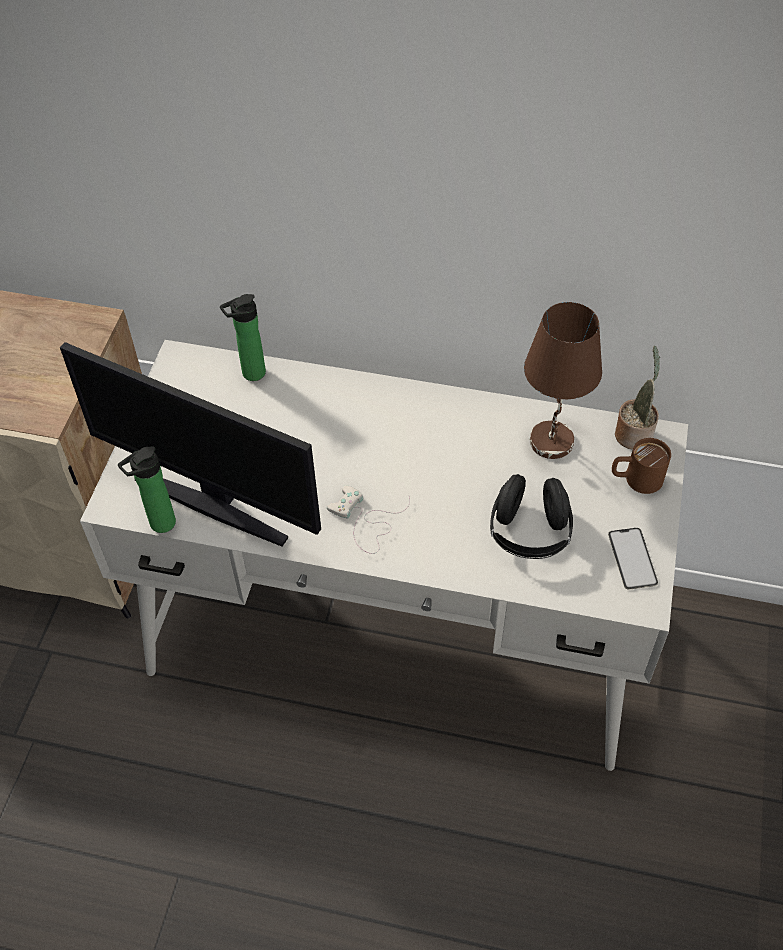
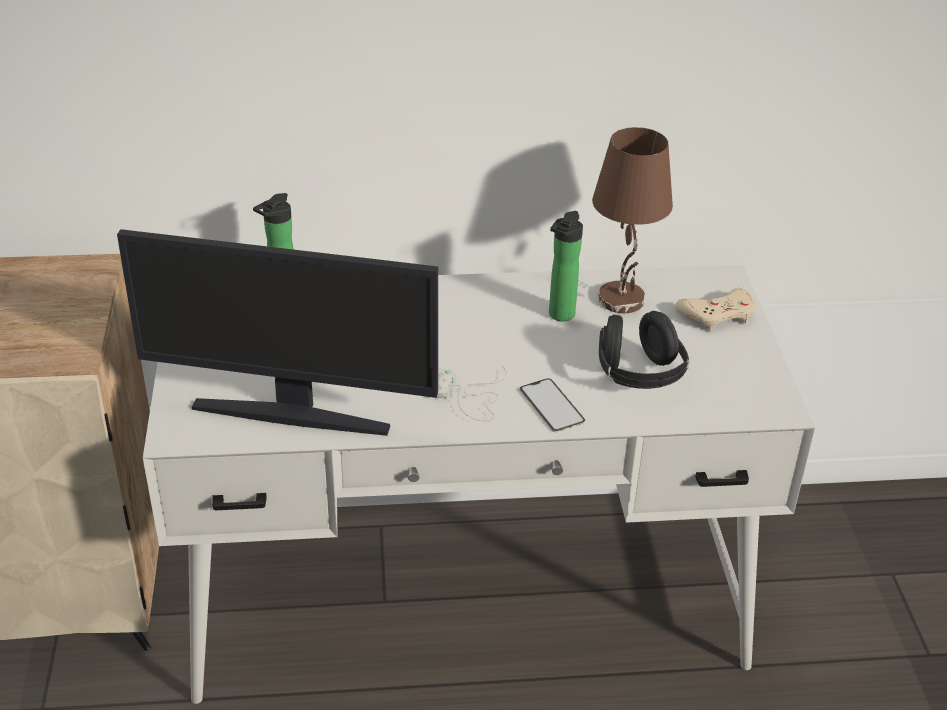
camera: 20 degrees left, 15 degrees down
(159, 525) = (239, 443): bottle -> bottle (559, 316)
(632, 558) = (749, 376): phone -> phone (551, 405)
(634, 433) = (697, 279): potted plant -> none
(635, 479) = (718, 315): brown mug -> beige game controller

